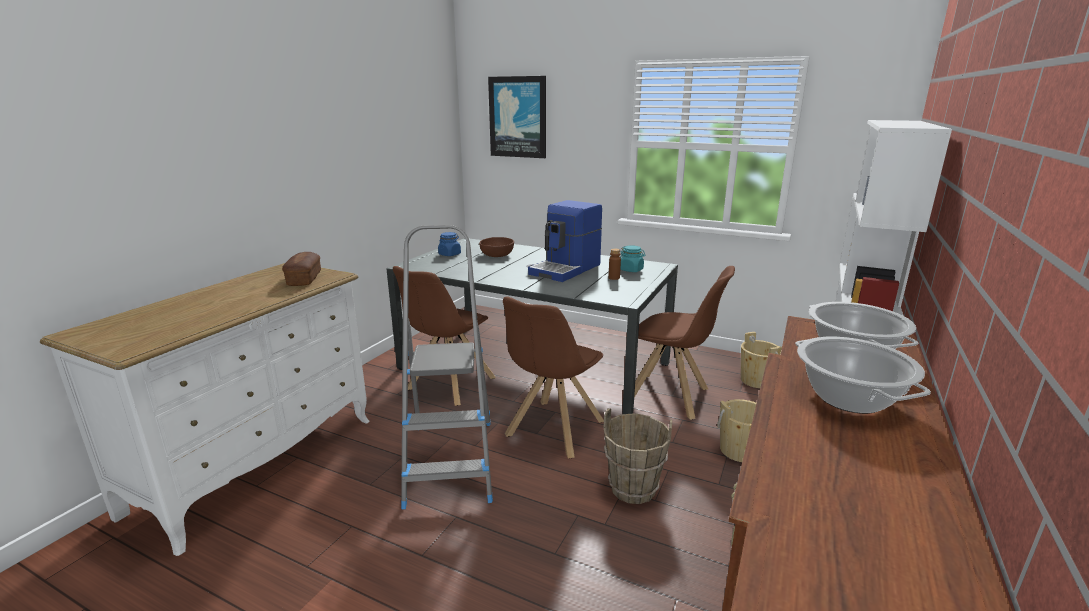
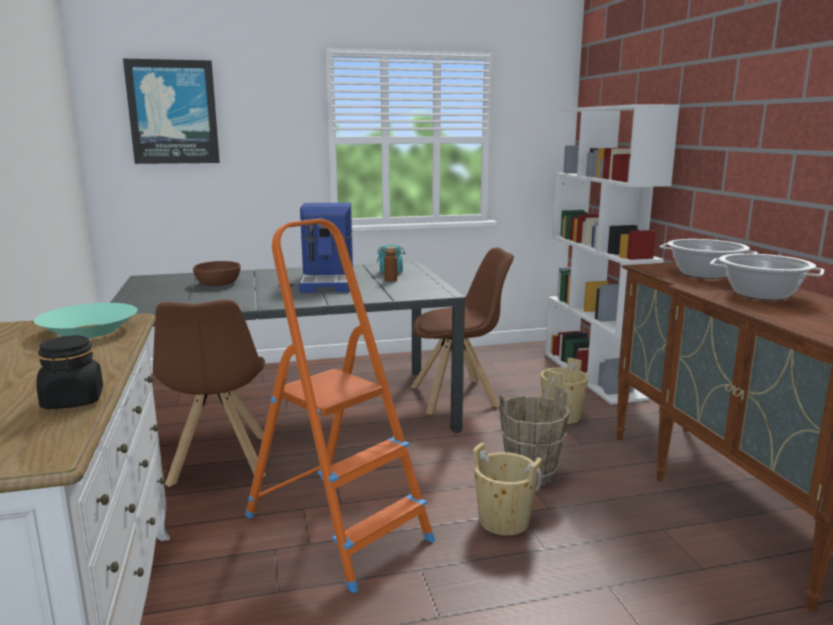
camera: 40 degrees left, 5 degrees down
(201, 322) = (73, 400): none -> black jar
(304, 279) = (89, 331): bread -> turquoise bowl
(449, 254) = (154, 293): blue jar -> none
(450, 461) = (338, 528): grey step ladder -> orange step ladder
(553, 430) = (399, 459): brown chair -> none
(756, 381) = (503, 364): beige bucket -> beige bucket (504, 520)

